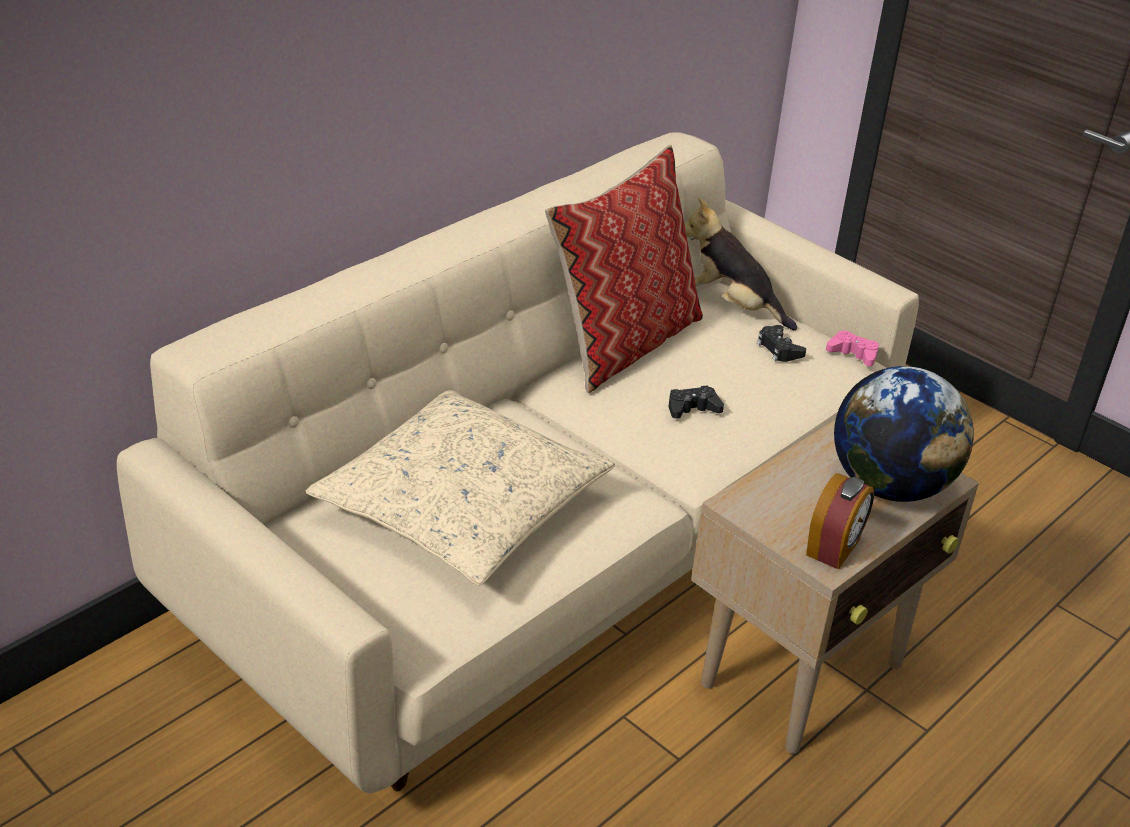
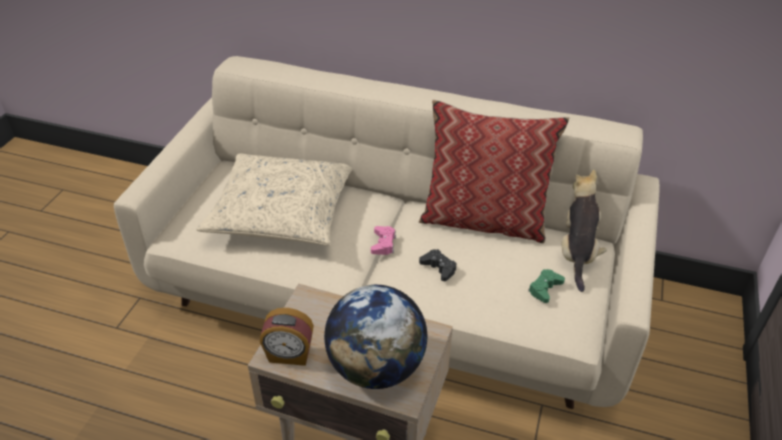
camera: 65 degrees right, 5 degrees up
(779, 349) = (545, 288): black game controller -> green game controller
(853, 354) = (582, 330): pink game controller -> pink game controller (383, 244)

